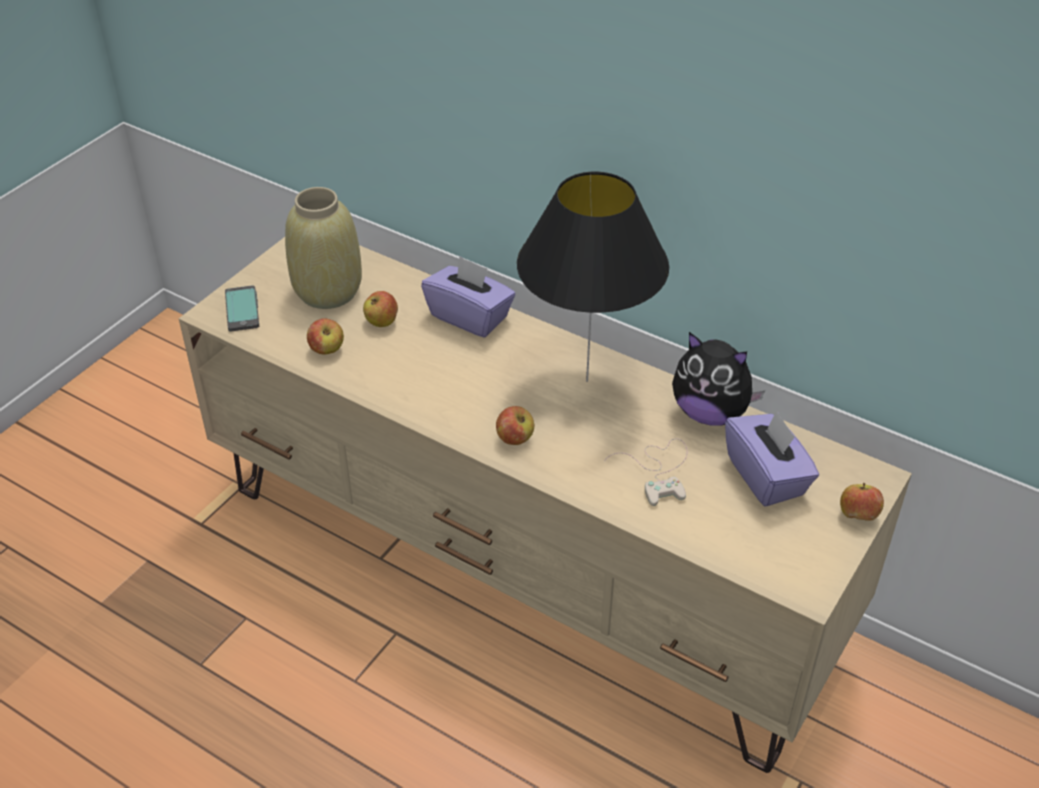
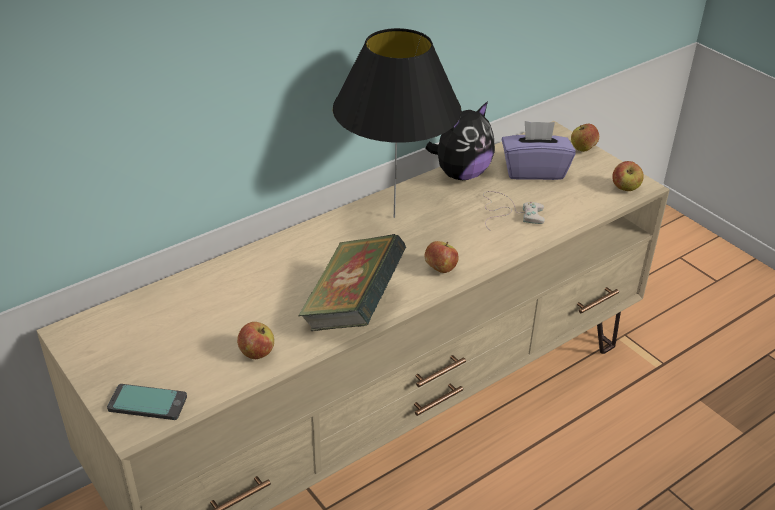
camera: 70 degrees left, 5 degrees down
(329, 291) = (169, 334): beige vase -> none
(381, 322) = (242, 309): apple -> apple (625, 188)
(417, 392) = (353, 309): none -> book
(470, 316) = (273, 256): purple tissue box -> none

